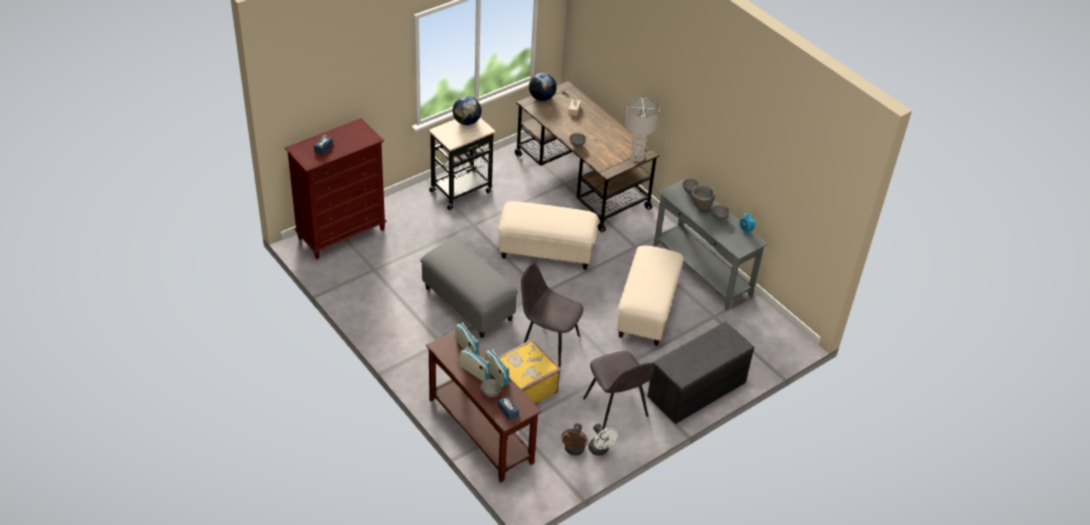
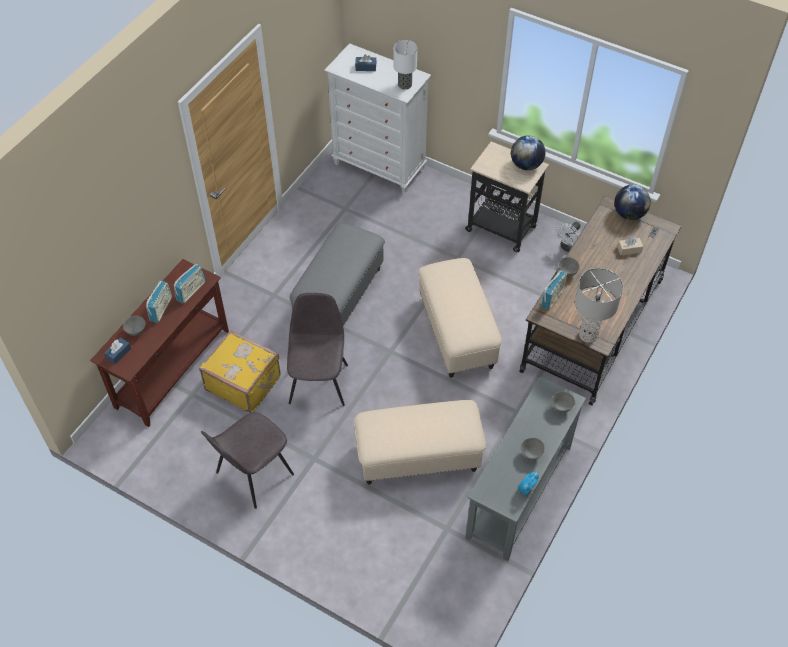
camera: 70 degrees right, 10 degrees up
(342, 234) = (380, 167): red dresser -> white dresser
(362, 135) = (404, 85): none -> table lamp
(496, 375) = (164, 327): radio -> radio (552, 297)
(574, 450) = (178, 456): brown fan -> none
(600, 450) = (188, 479): white fan -> white fan (568, 247)
(696, 390) = (317, 546): grey bench -> none
(701, 206) = (540, 428): grey bowl -> none

